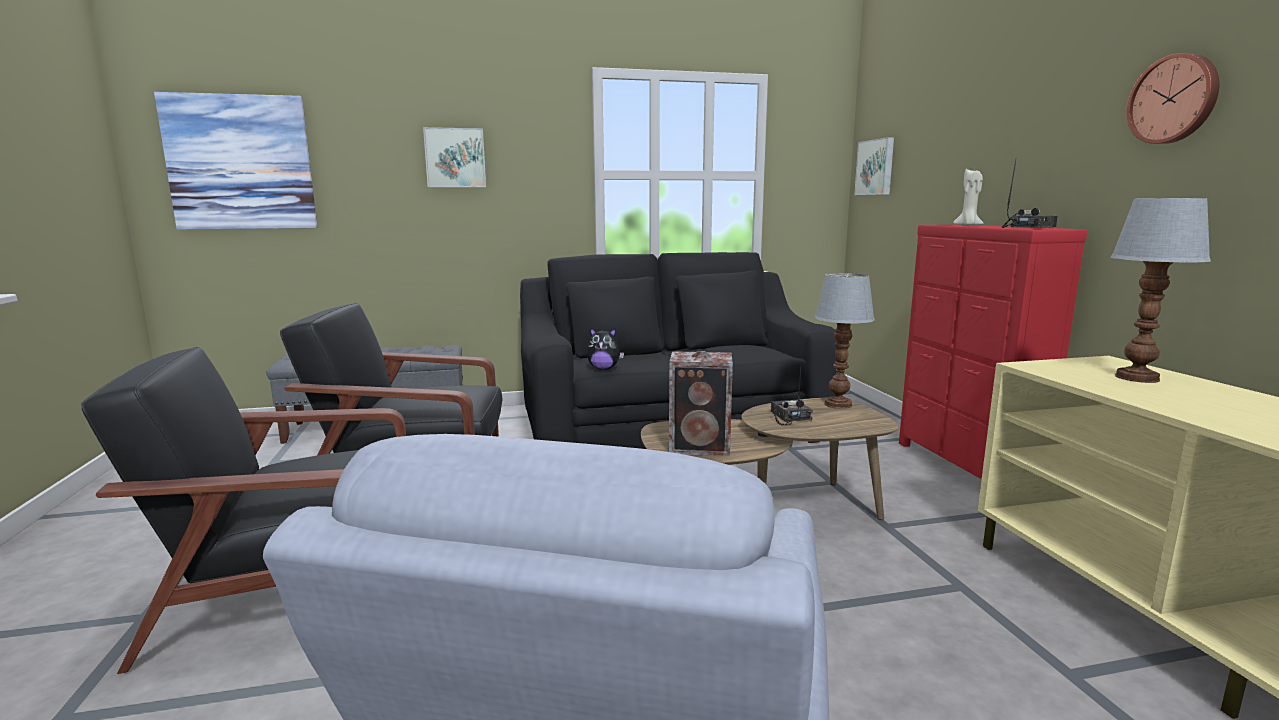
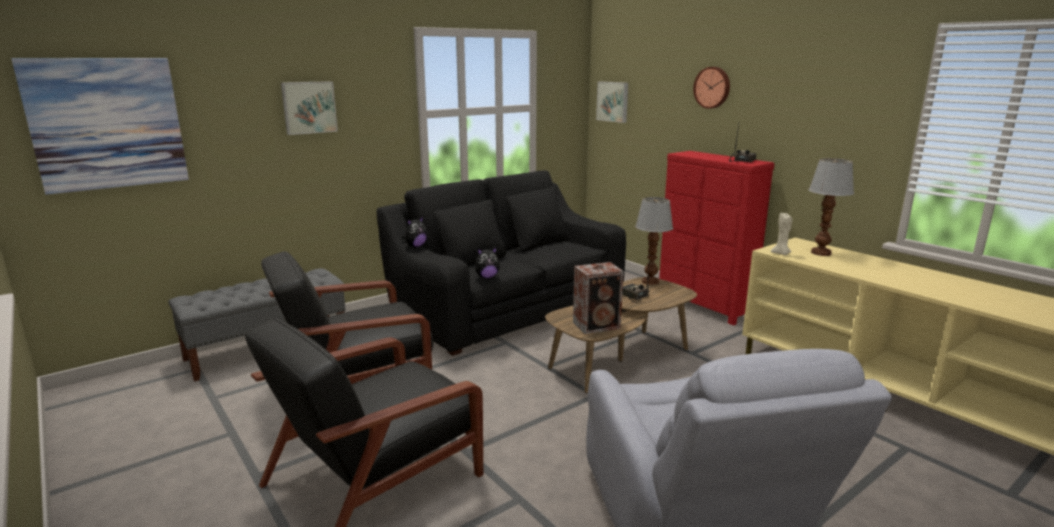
camera: 25 degrees left, 5 degrees up
(543, 325) = (415, 246): none -> plush toy
(968, 226) = (703, 156): beige candle -> beige candle (781, 254)
(1174, 99) = (820, 95): wall clock -> wall clock (712, 87)

